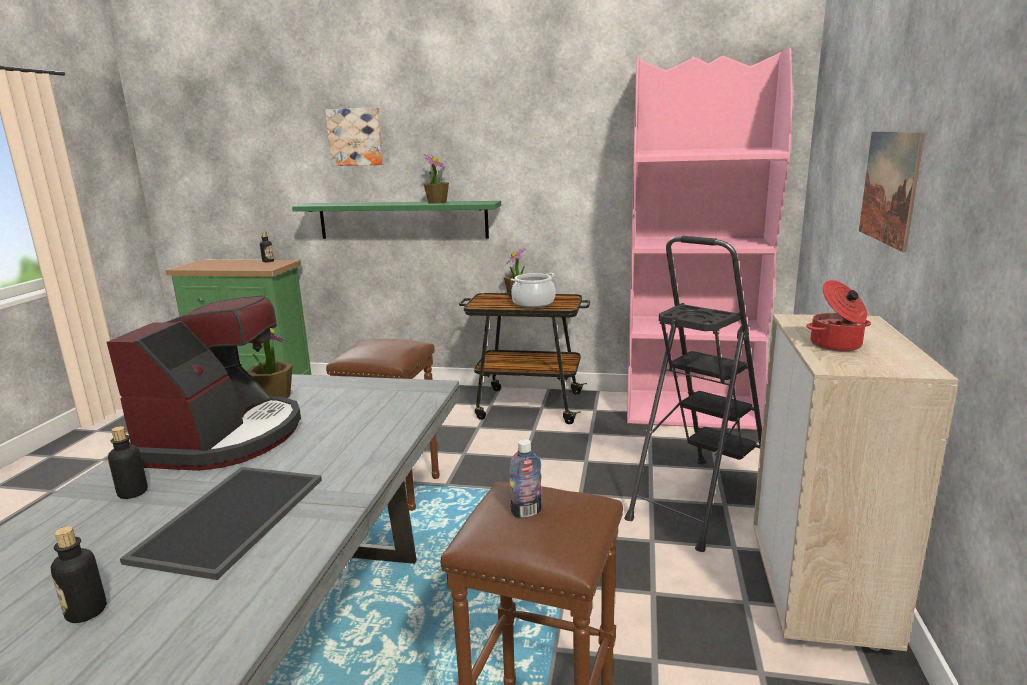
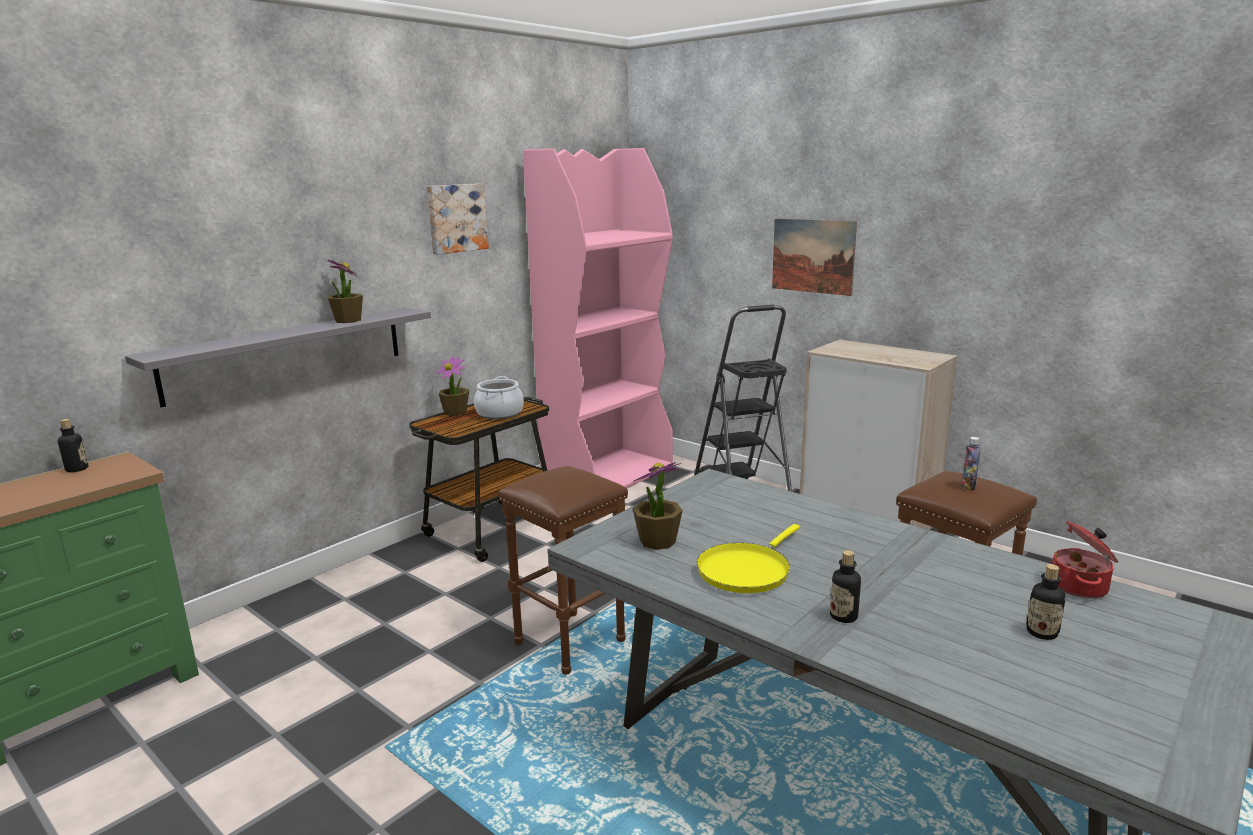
camera: 60 degrees left, 0 degrees up
(224, 438) = (746, 570): coffee machine -> yellow frying pan
(230, 517) = (918, 576): tray -> none
(356, 137) = (208, 242): picture -> picture (456, 218)
(402, 220) = (288, 353): green shelf -> grey shelf
(836, 345) = (886, 356): cooking pot -> cooking pot (1080, 587)

